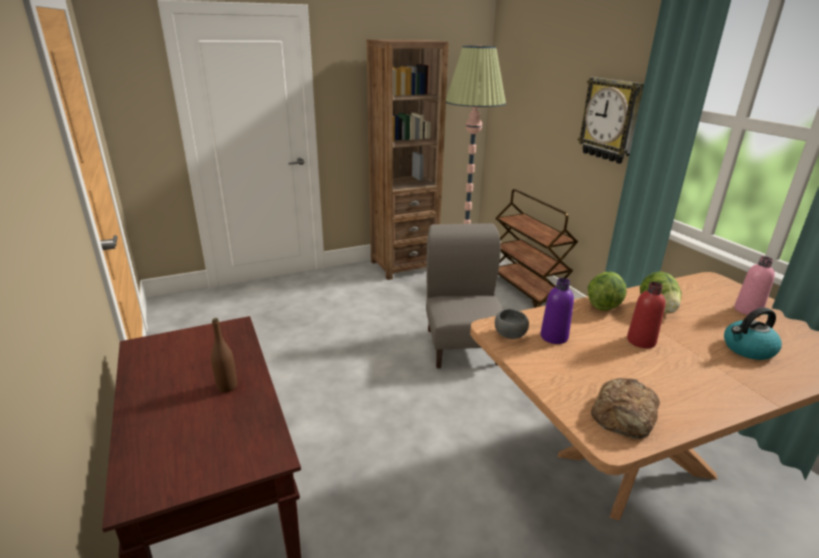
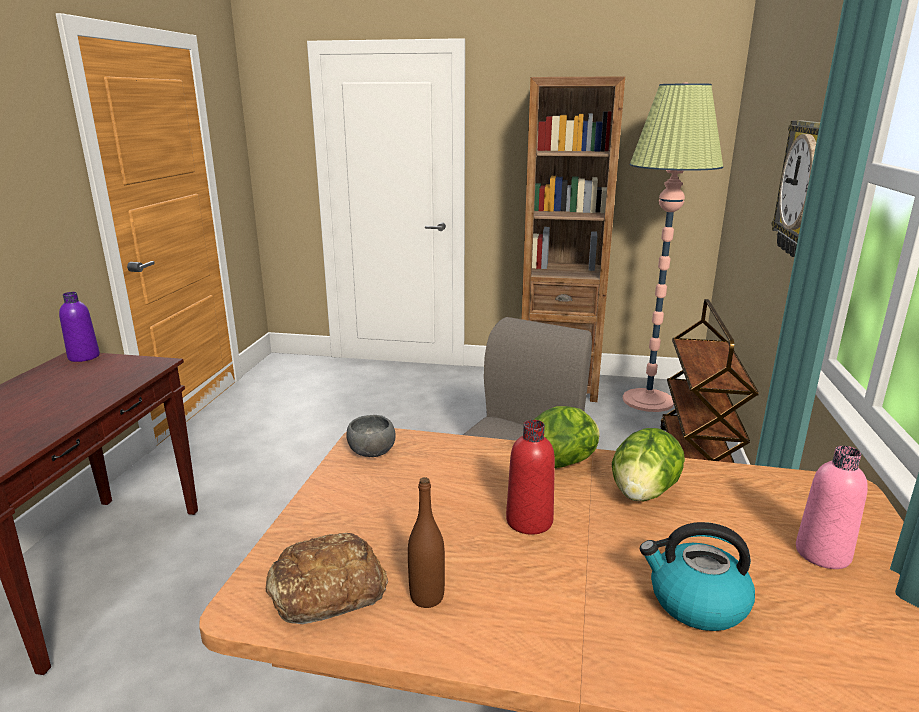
camera: 35 degrees right, 5 degrees down
(227, 387) = (61, 406): brown bottle -> brown bottle (427, 597)
(554, 337) = (419, 473): purple bottle -> purple bottle (84, 357)

